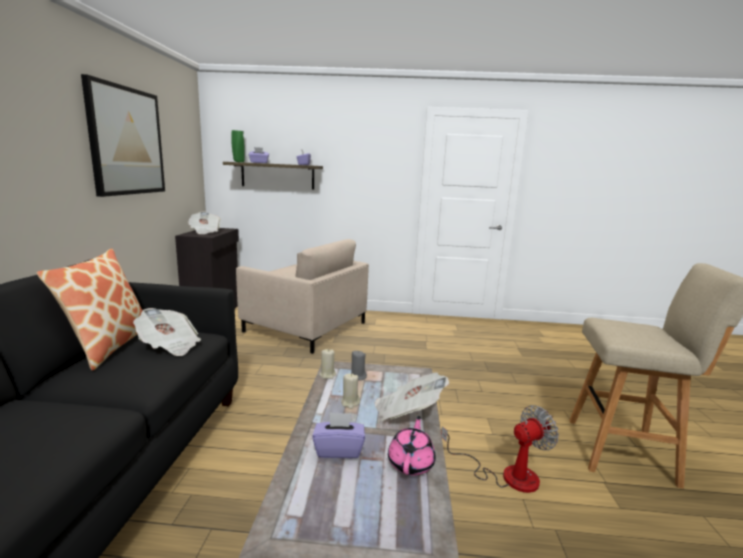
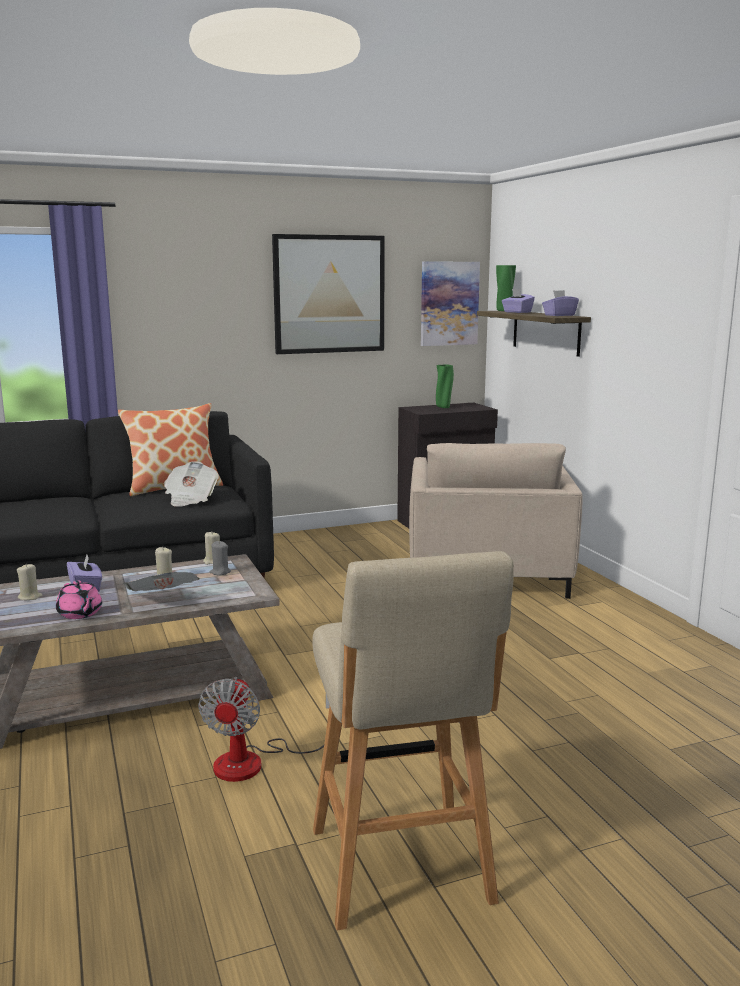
camera: 65 degrees right, 0 degrees up
(188, 155) = (449, 303): none -> picture
(205, 231) = (443, 407): newspaper -> green vase
(333, 494) = (30, 597): none -> beige candle
(411, 463) = (80, 614): pink teapot -> pink teapot turned 60 degrees clockwise
(506, 475) = (255, 761): fan -> fan turned 60 degrees clockwise

